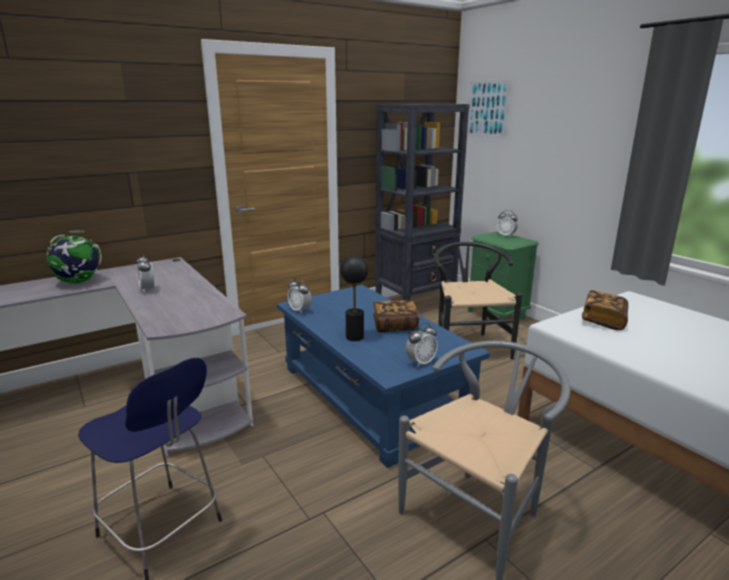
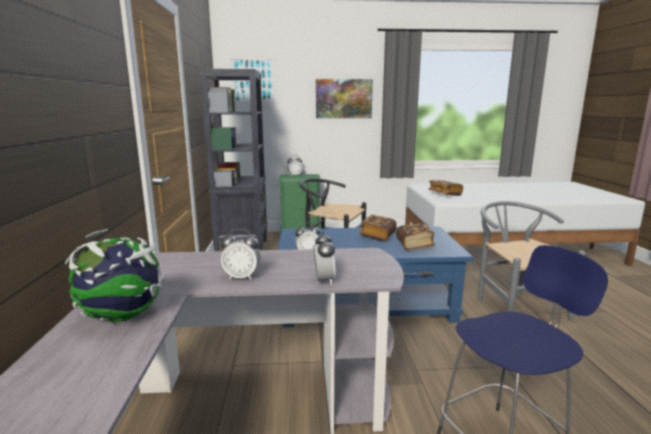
camera: 60 degrees left, 5 degrees down
(354, 337) = (384, 249): black table lamp -> none
(385, 349) = (414, 245): none -> book
(421, 362) = (442, 241): alarm clock -> alarm clock (324, 280)
(586, 138) = (343, 98): none -> picture

